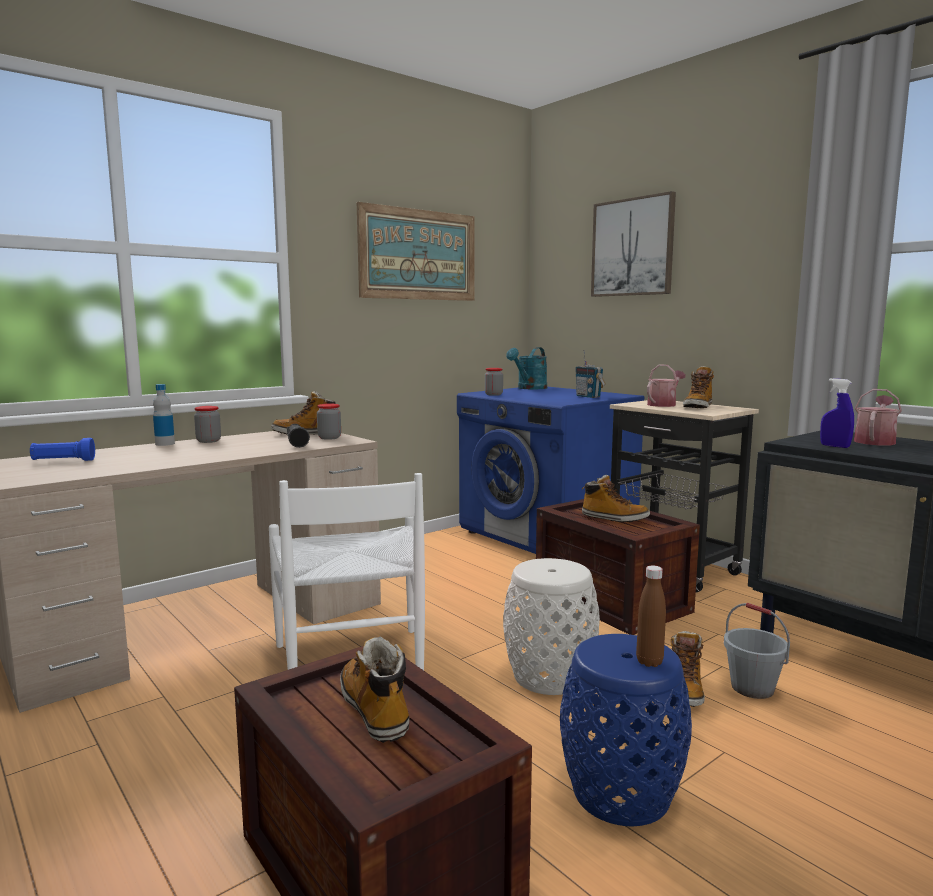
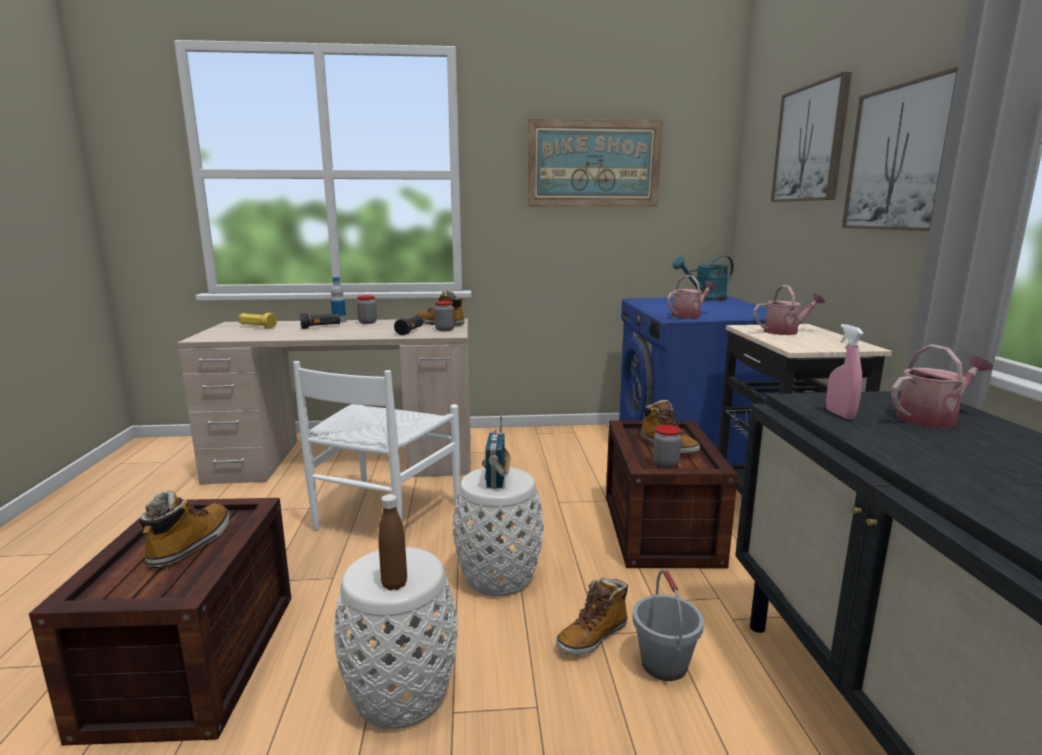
camera: 35 degrees right, 5 degrees up
(63, 461) = (257, 327): blue flashlight -> yellow flashlight
(162, 451) = (321, 327): none -> black flashlight
(493, 394) = (646, 303): jar -> jar (665, 464)
(564, 400) = (689, 315): none -> watering can
(588, 396) = (729, 314): radio -> radio (496, 481)
(621, 794) = (401, 694): blue stool -> white stool
(698, 407) = (815, 339): boot -> none
(742, 261) = (902, 158): none -> picture
(835, 446) = (840, 414): blue spray bottle -> pink spray bottle

